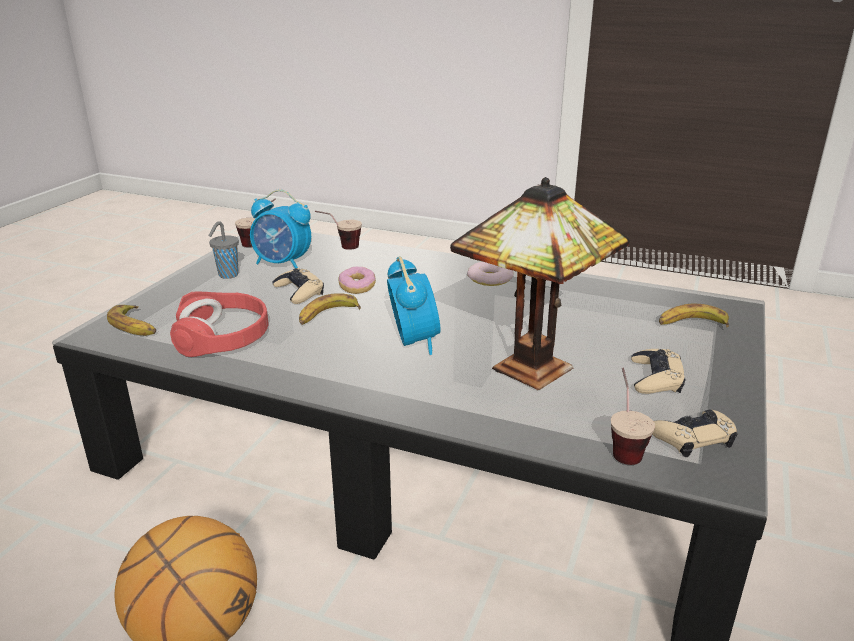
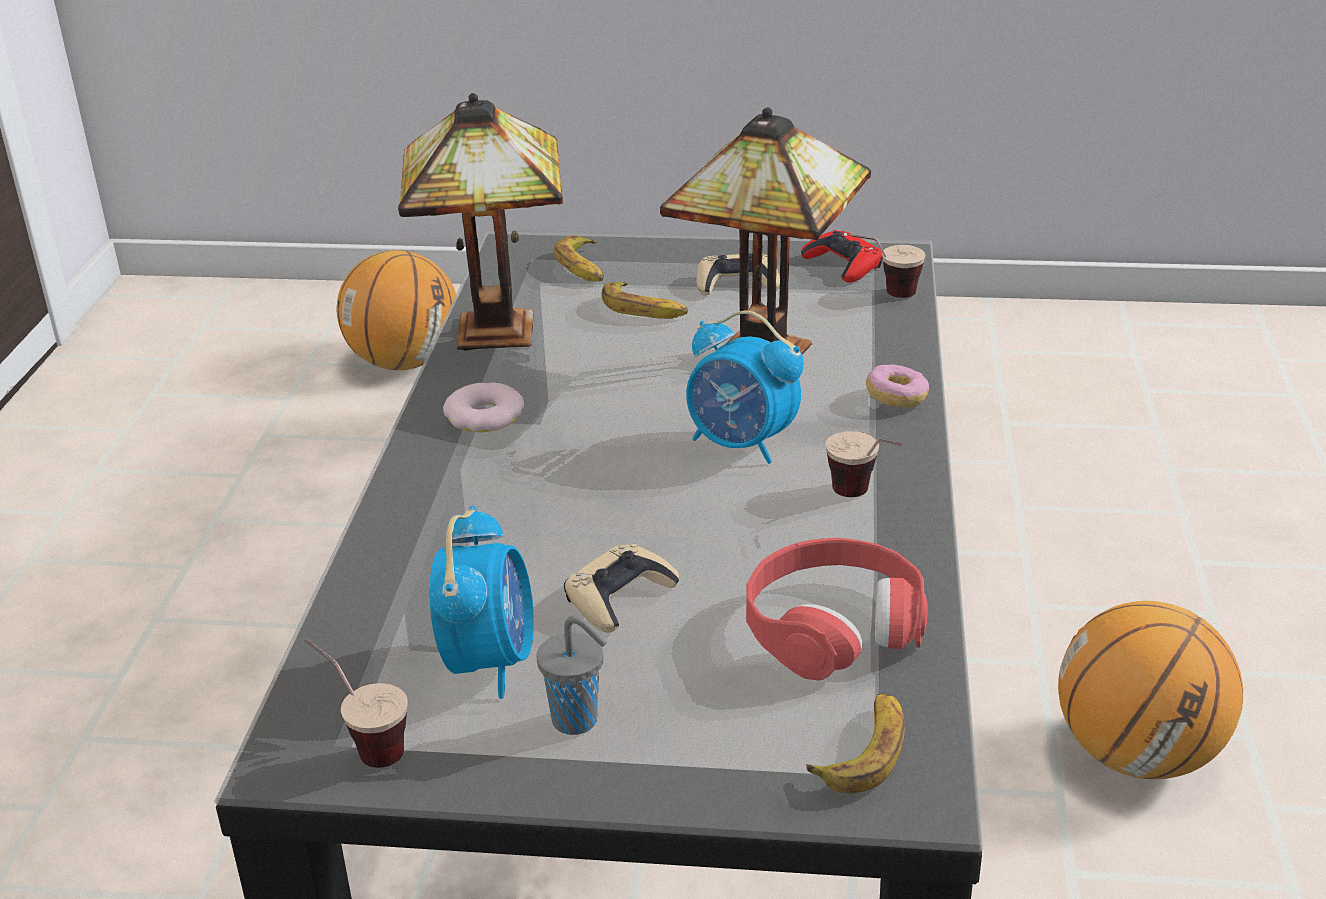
camera: 105 degrees left, 5 degrees up
(327, 316) = (701, 539): banana -> banana (644, 309)
(340, 248) = (377, 607): cup -> cup (864, 498)
(357, 288) = (574, 537): donut -> donut (896, 398)
(413, 341) = (742, 444): alarm clock -> alarm clock turned 120 degrees counterclockwise
(589, 290) = (500, 334): none -> table lamp
(693, 438) = (843, 265): beige game controller -> red game controller
(787, 390) = (405, 362): none -> basketball

